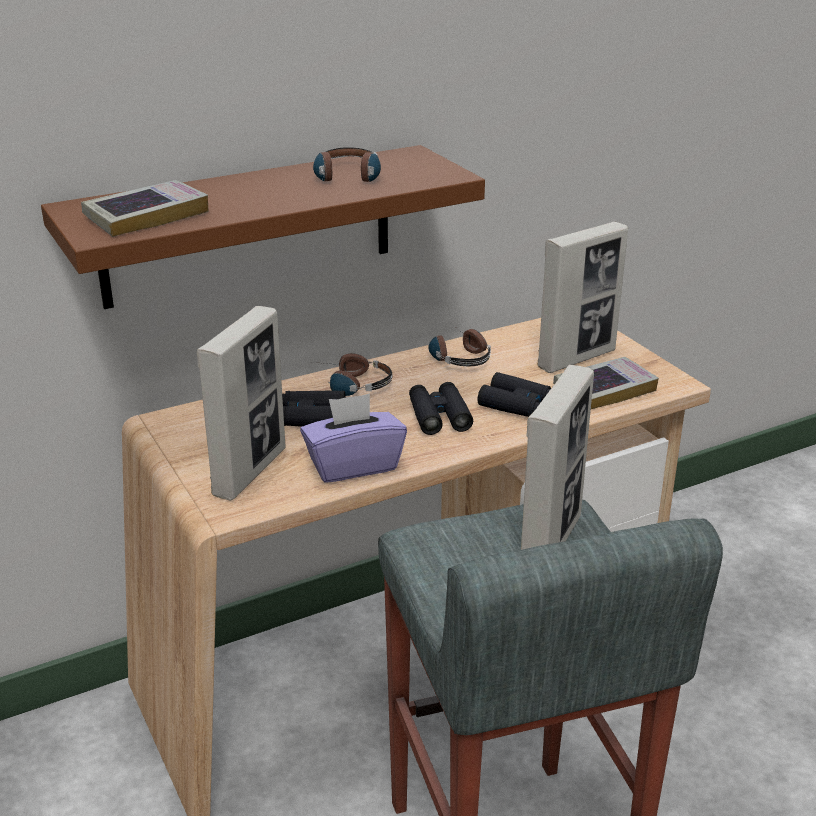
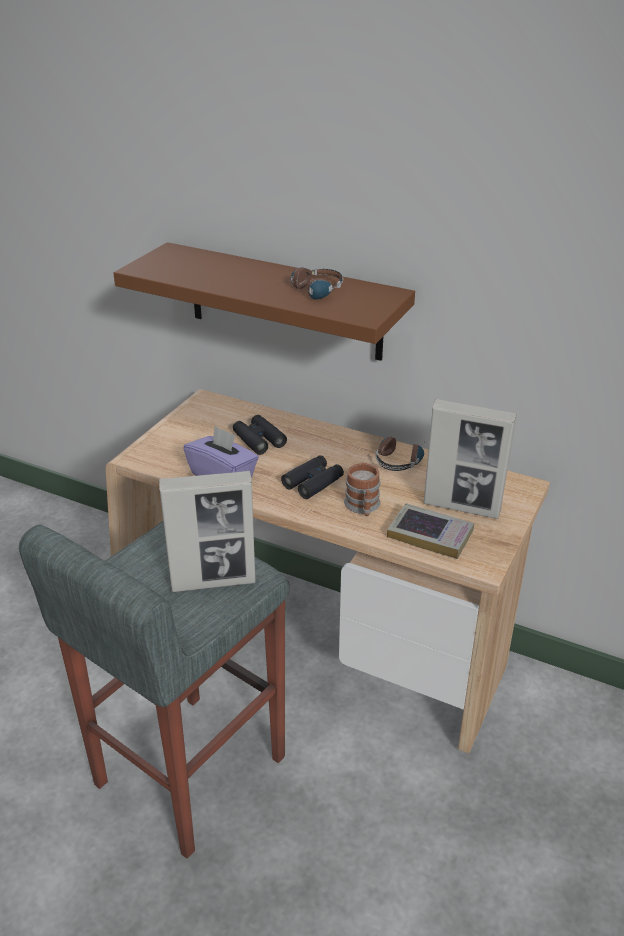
camera: 55 degrees right, 5 degrees up
(146, 216) = (179, 268): book -> none
(250, 471) = (182, 447): picture frame -> none
(349, 385) = (312, 436): headphones -> none
(518, 405) = (363, 507): black binoculars -> mug

